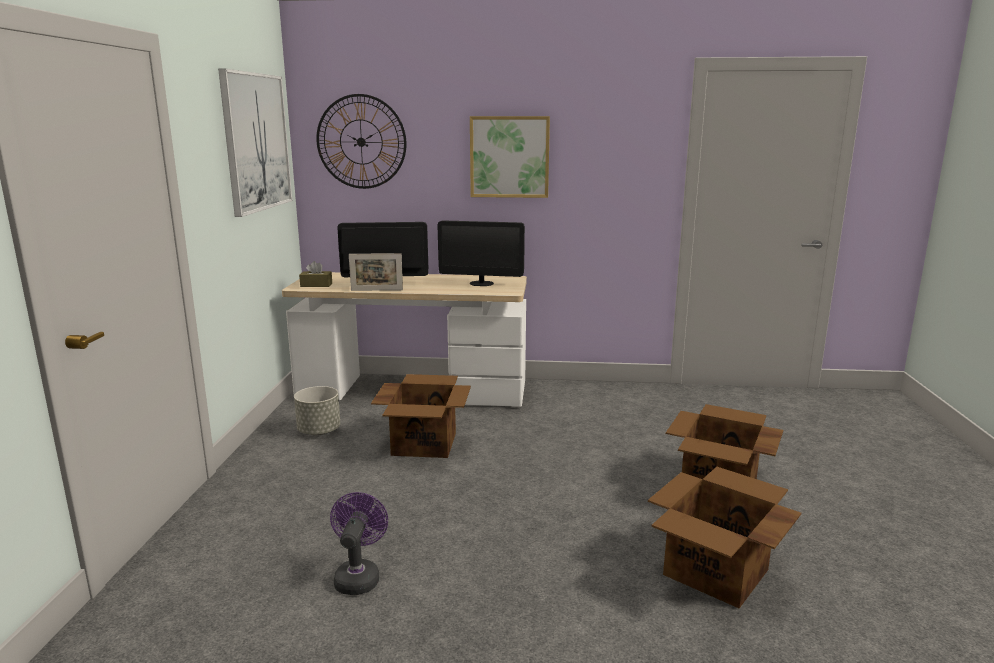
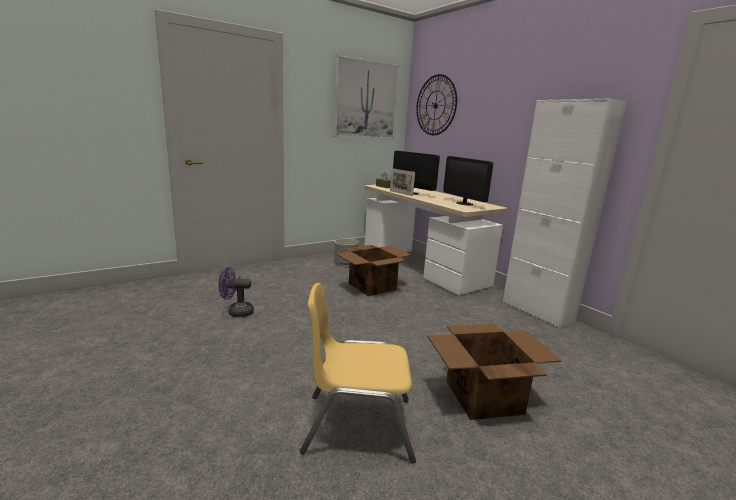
camera: 50 degrees right, 0 degrees up
(358, 576) = (236, 312): purple fan -> purple fan turned 150 degrees counterclockwise
(509, 157) = (513, 115): picture -> none
(601, 389) = (537, 311): none -> white cabinet
(714, 572) = (358, 425): cardboard box -> yellow chair

